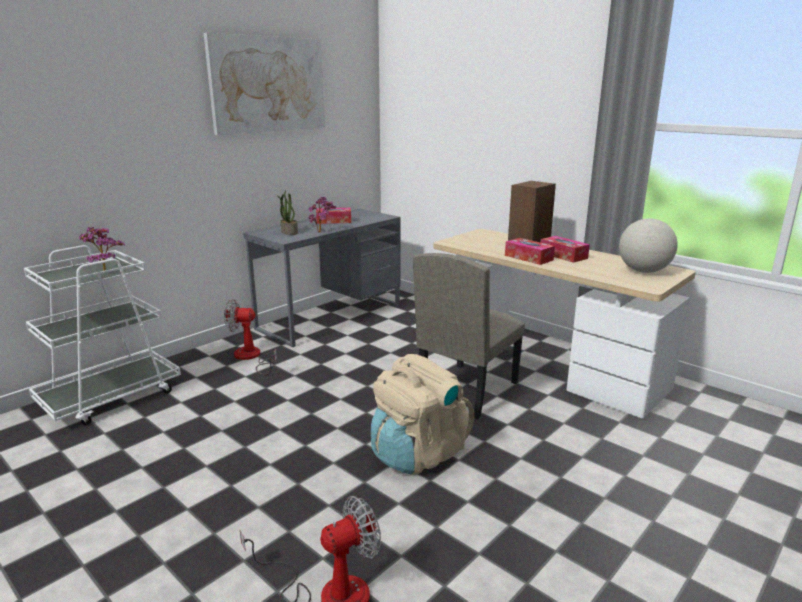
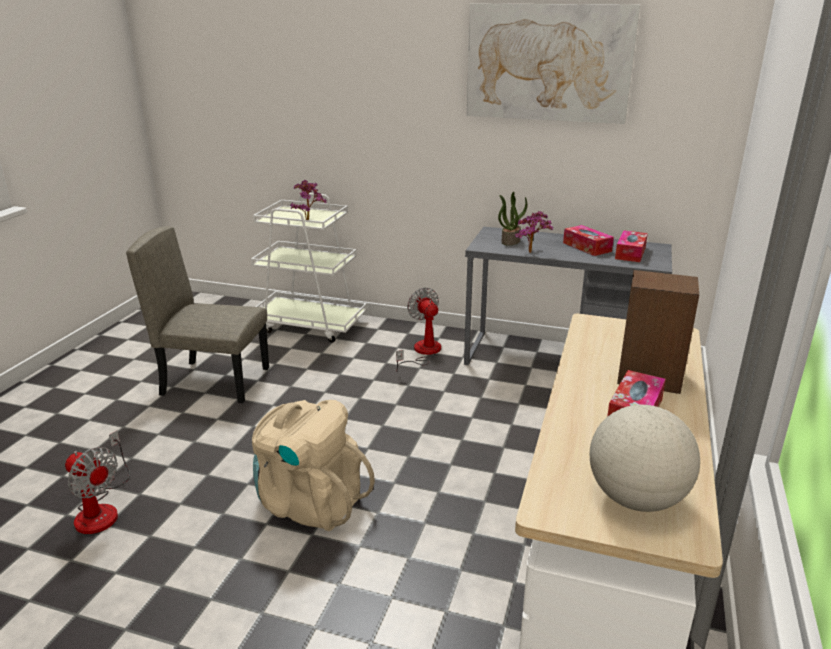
camera: 65 degrees right, 5 degrees up
(467, 390) = (468, 504): beige chair -> beige chair (216, 381)
(528, 258) = (585, 386): tissue box -> tissue box (630, 253)

